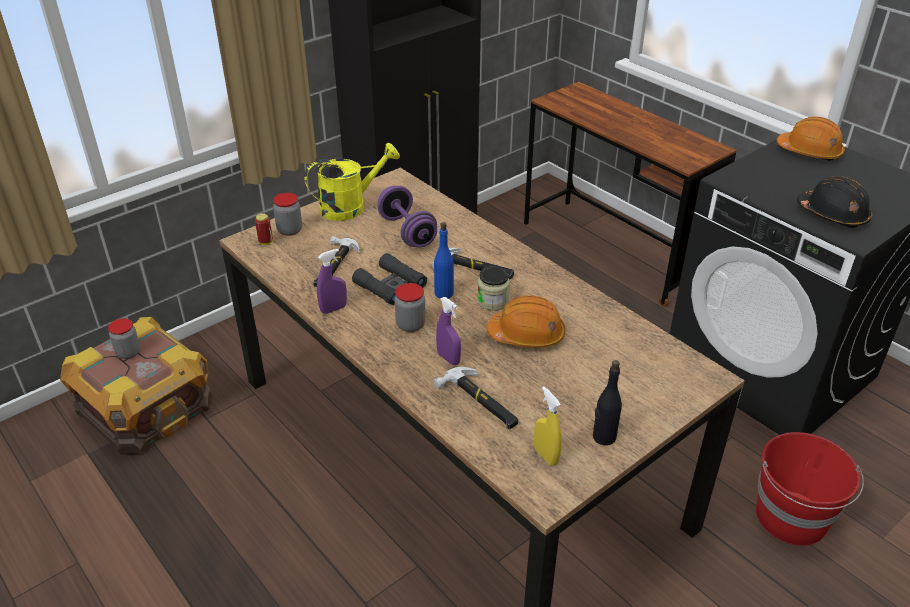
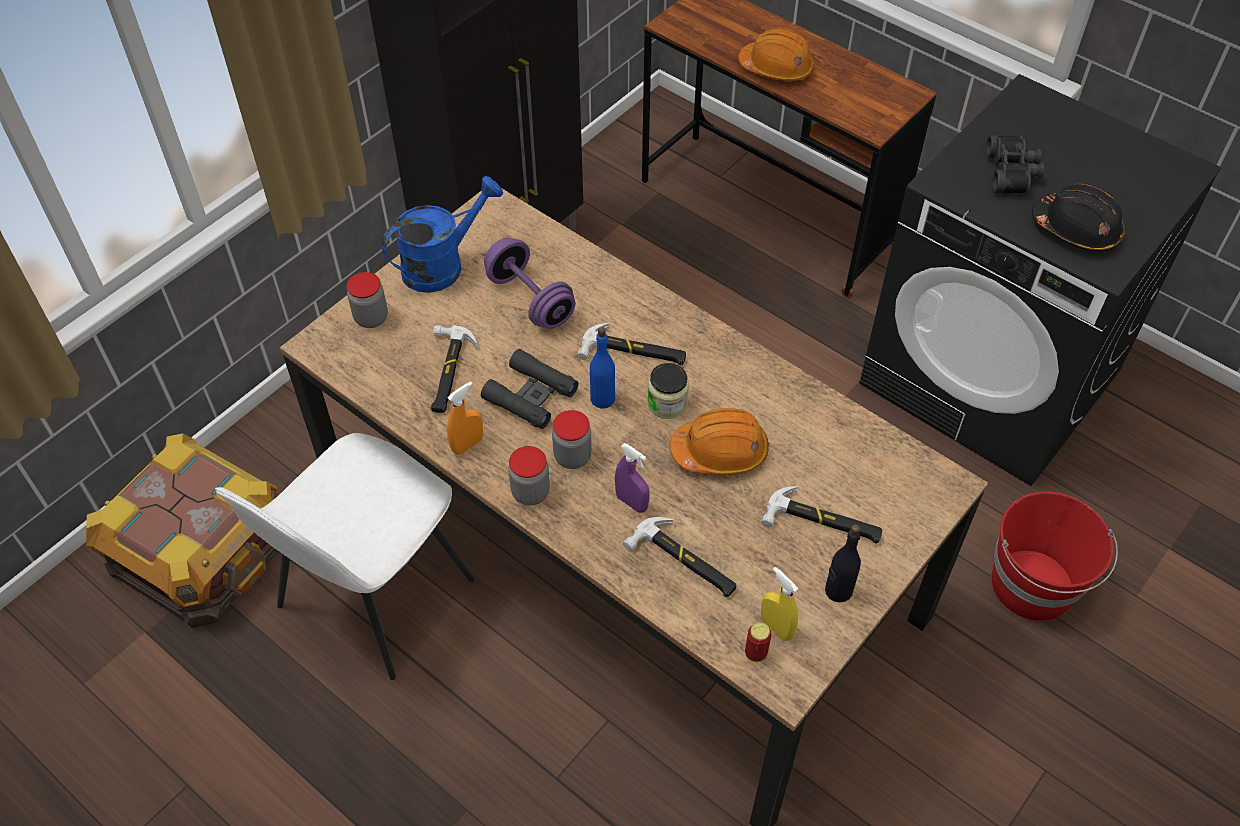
camera: 10 degrees left, 15 degrees up
(128, 352) = (172, 496): jar -> jar (530, 492)
(259, 453) = (372, 597): none -> white chair
(266, 242) = (345, 343): can -> can (756, 653)
(333, 309) = (467, 445): purple spray bottle -> orange spray bottle
(350, 206) = (442, 264): yellow watering can -> blue watering can
(600, 390) = (823, 523): none -> hammer
(785, 179) = (1013, 172): none -> black binoculars
(809, 152) = (1038, 118): orange hard hat -> orange hard hat (776, 68)

